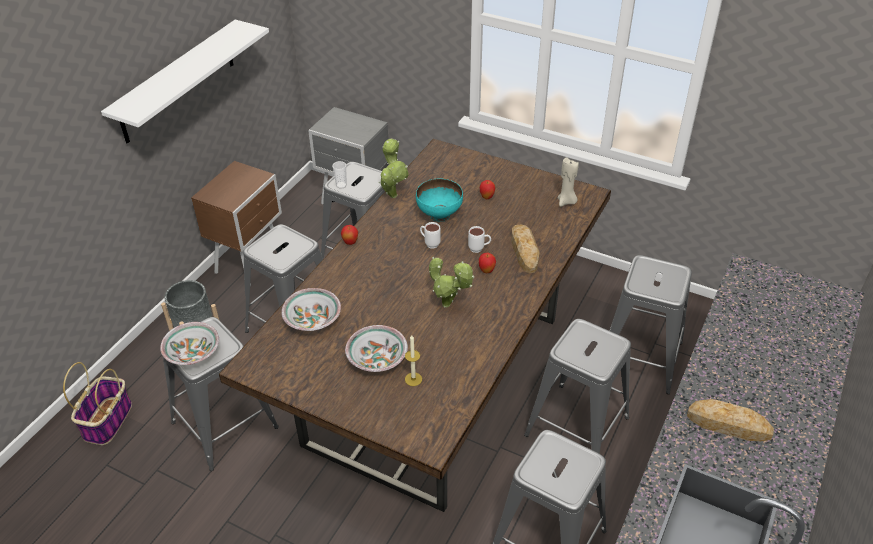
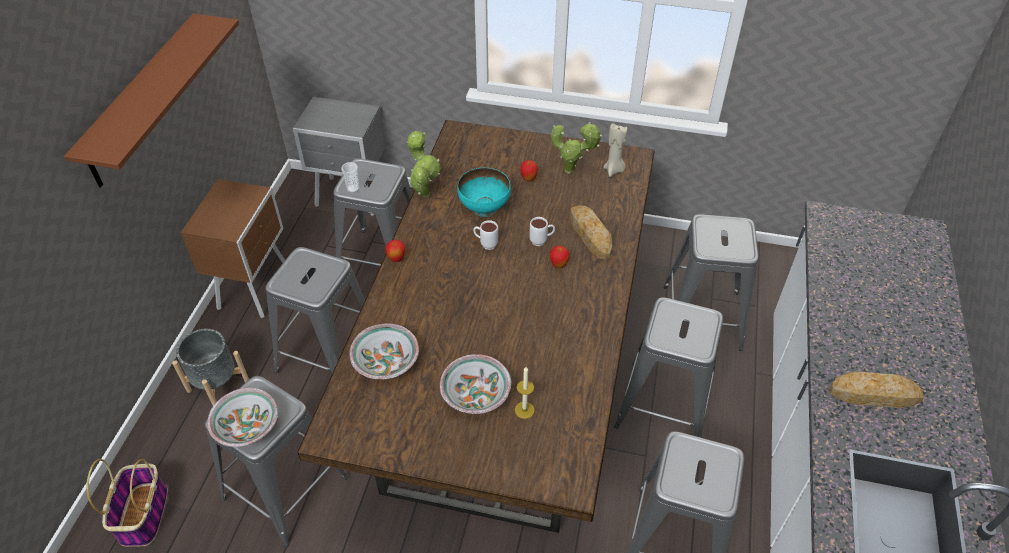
camera: 15 degrees left, 5 degrees up
(177, 82) = (143, 100): white shelf -> brown shelf
(449, 305) = (532, 314): potted plant -> potted plant (571, 171)

